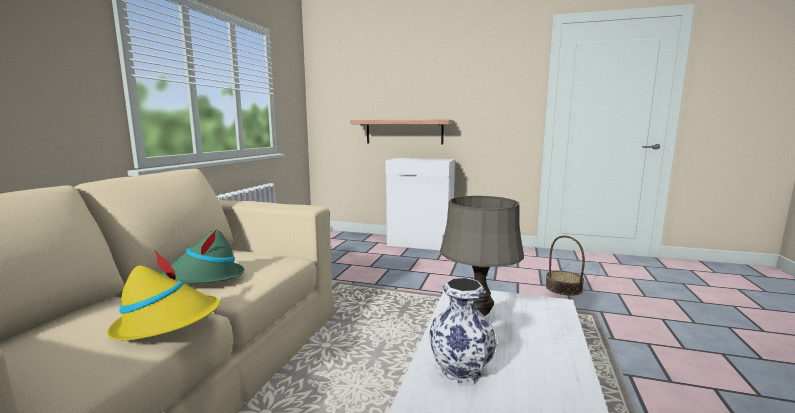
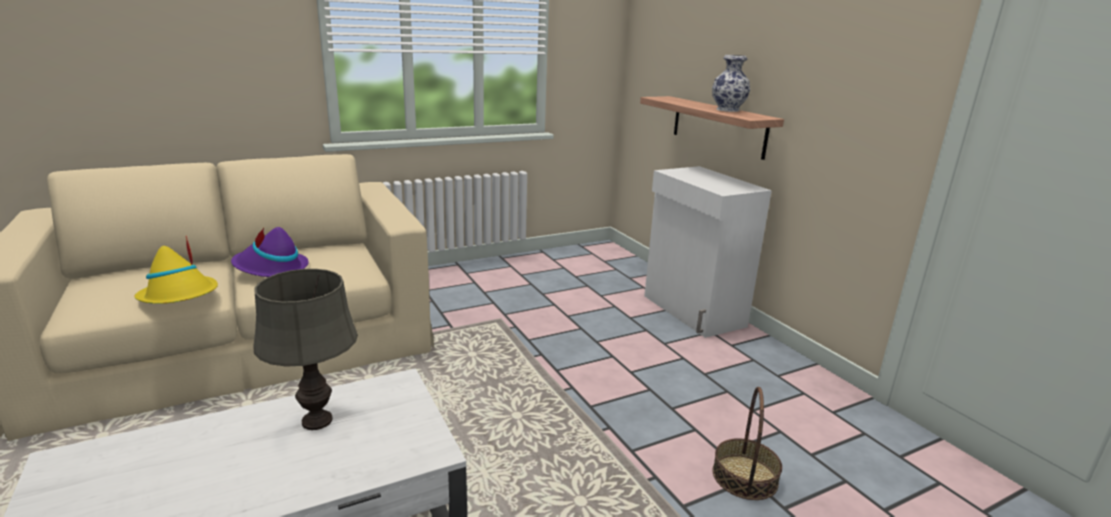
camera: 45 degrees right, 10 degrees up
(204, 278) = (271, 268): green hat -> purple hat
(461, 372) = (214, 441): vase -> vase (728, 110)

